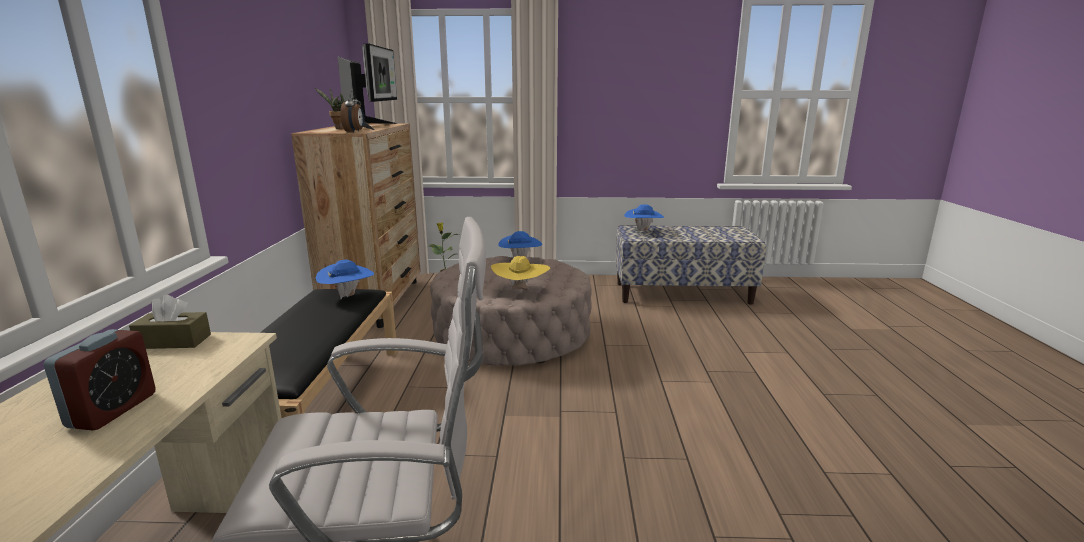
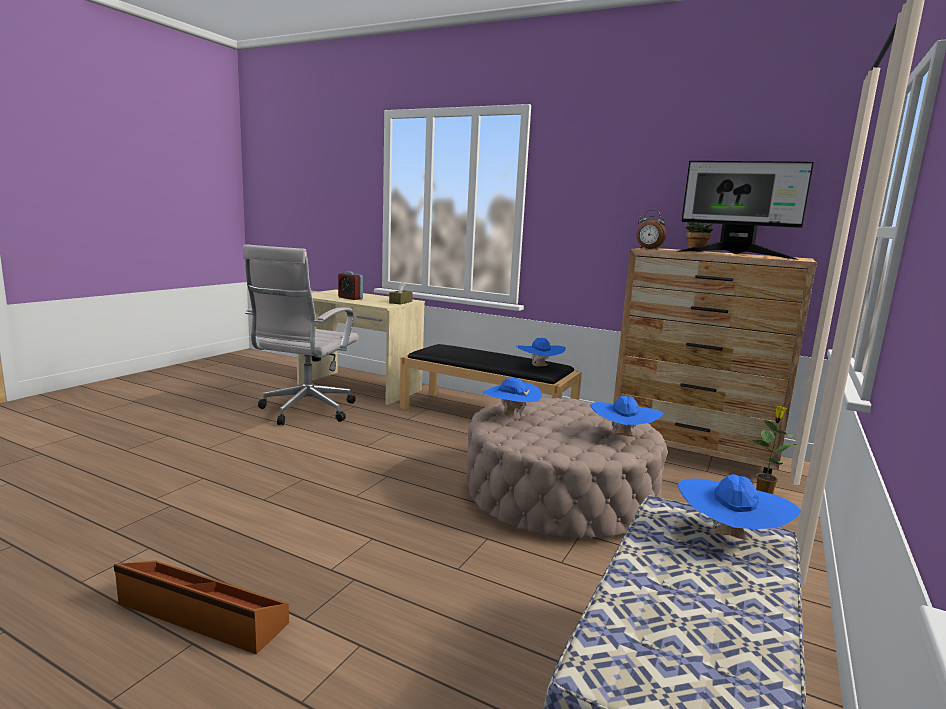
camera: 115 degrees right, 5 degrees down
(520, 290) = (510, 416): yellow hat -> blue hat
(811, 403) = (200, 614): none -> brown storage box

